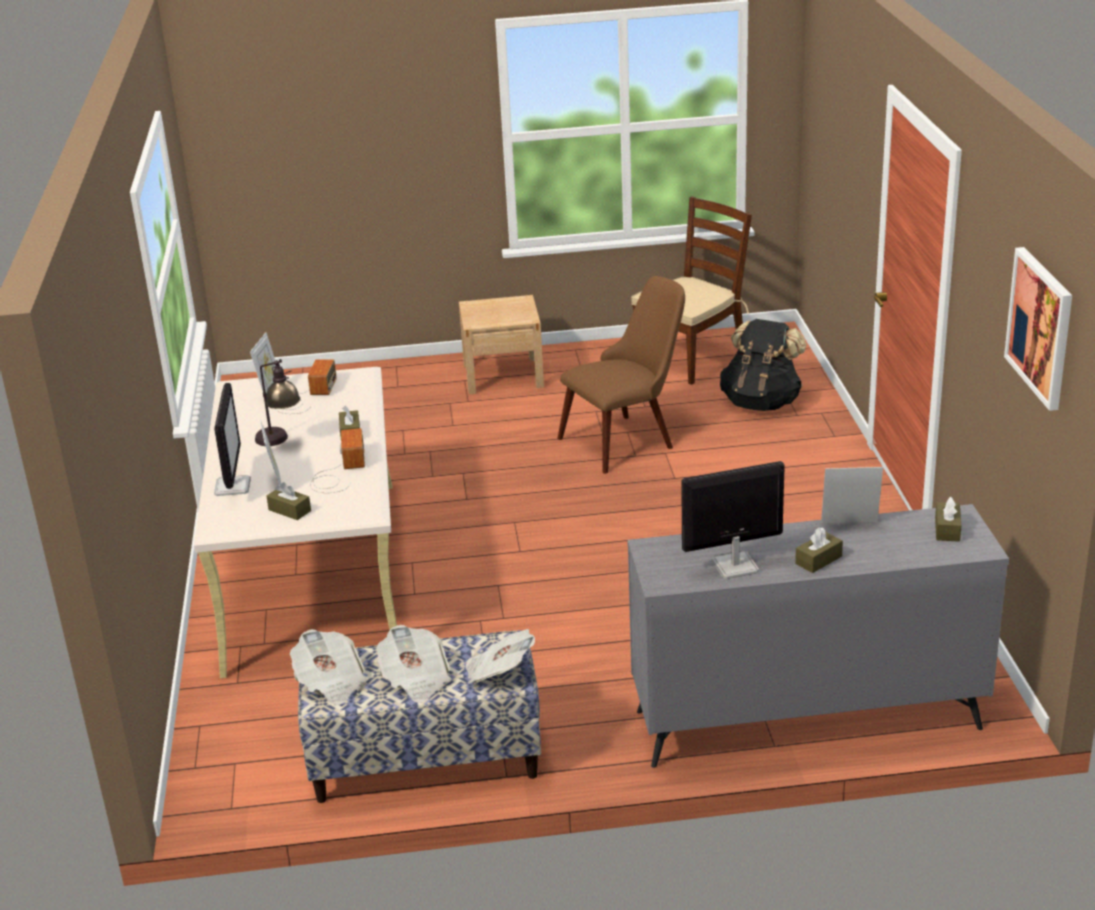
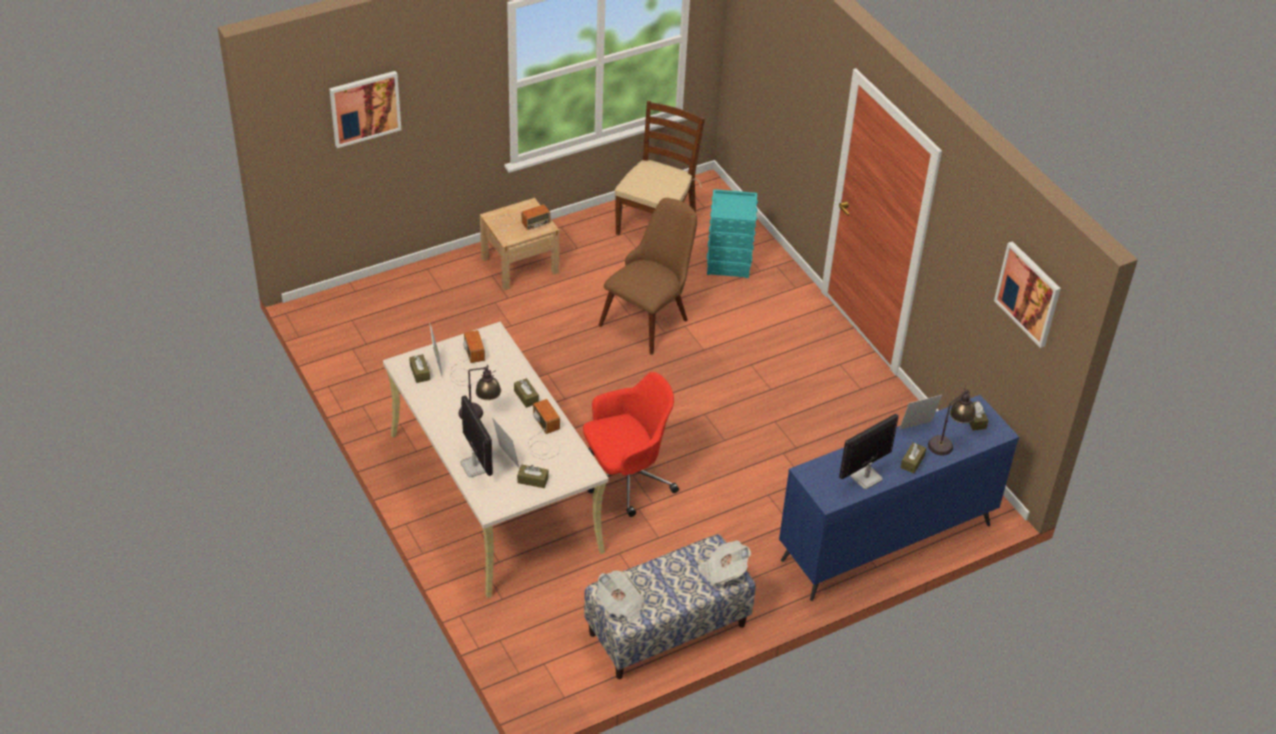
camera: 25 degrees left, 15 degrees up
(245, 396) = (420, 372): none -> brown tissue box
(312, 128) = (365, 108): none -> picture
(415, 680) = (674, 590): newspaper -> none
(486, 588) = (626, 479): none -> red office chair
(498, 311) = (519, 222): none -> radio
(761, 402) = (729, 262): black backpack -> turquoise storage box
(805, 719) = (885, 542): grey dresser -> blue dresser
(889, 548) = (948, 442): none -> table lamp

